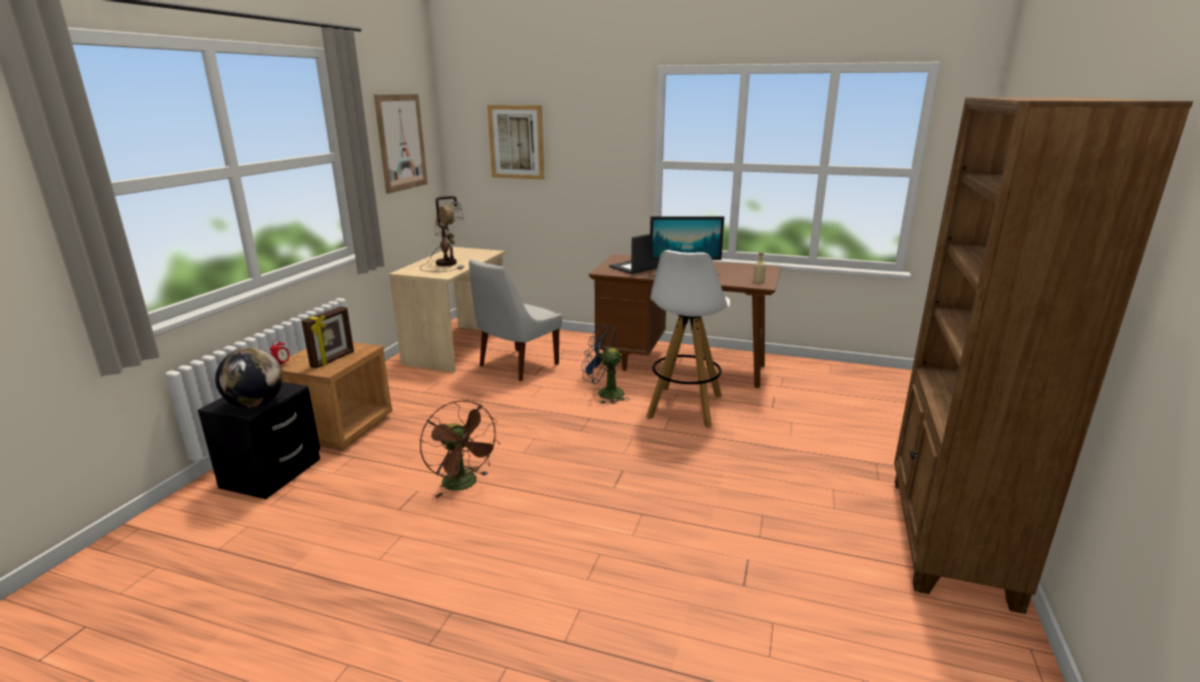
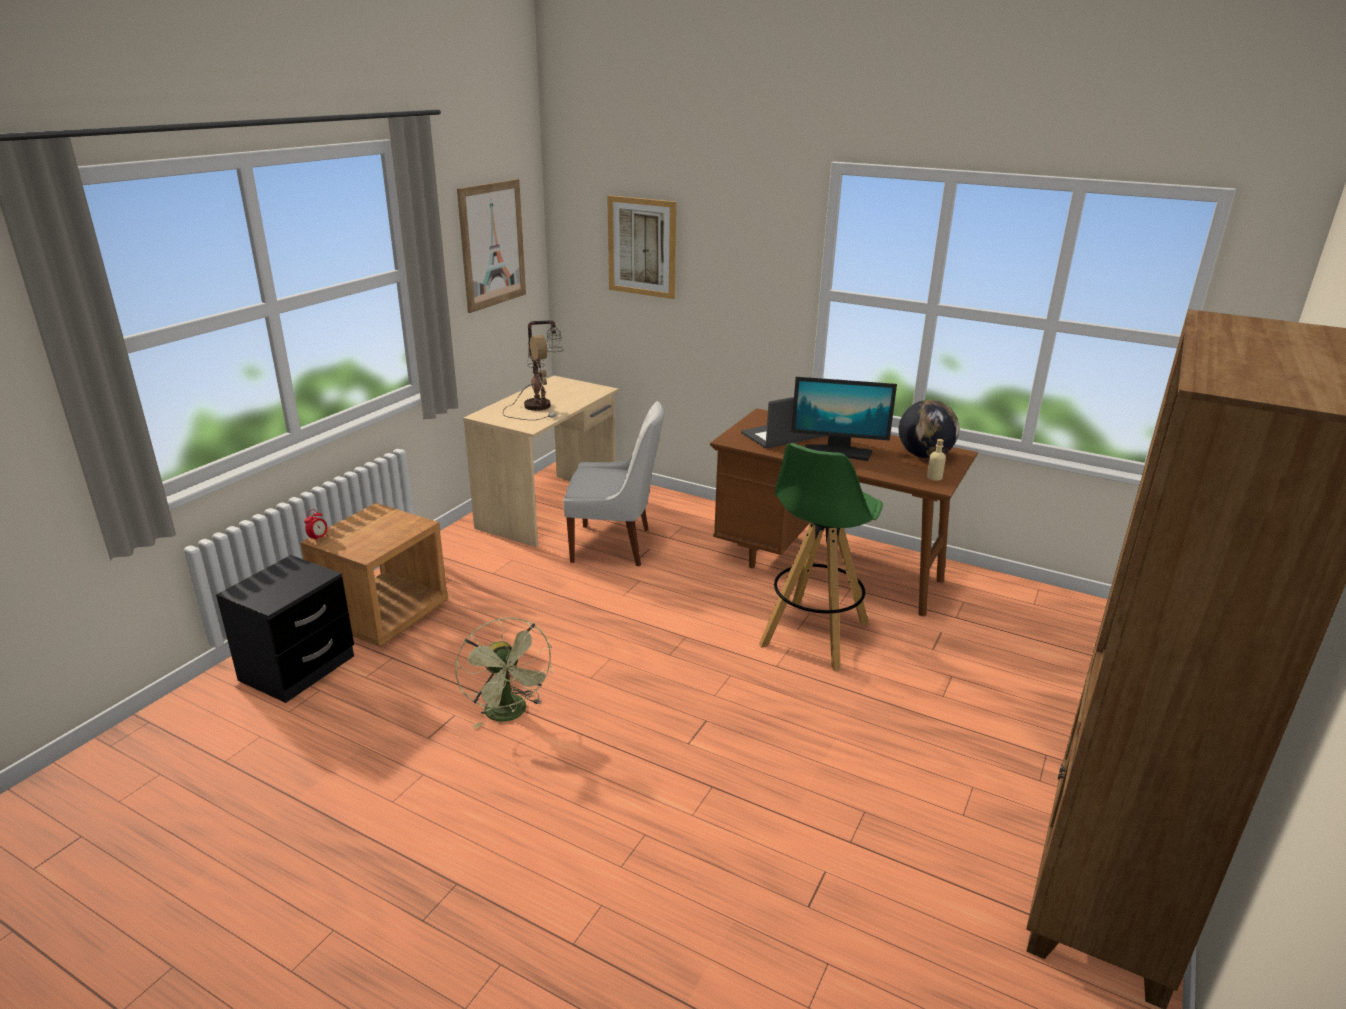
camera: 10 degrees right, 5 degrees up
(256, 404) = (279, 594): globe -> globe (924, 456)
(333, 359) = (377, 538): picture frame -> none
(464, 485) = (510, 714): brown fan -> green fan
(516, 366) = (615, 546): white chair -> white chair turned 135 degrees counterclockwise
(604, 393) = (715, 601): blue fan -> none
(684, 407) = (814, 635): white stool -> green stool

